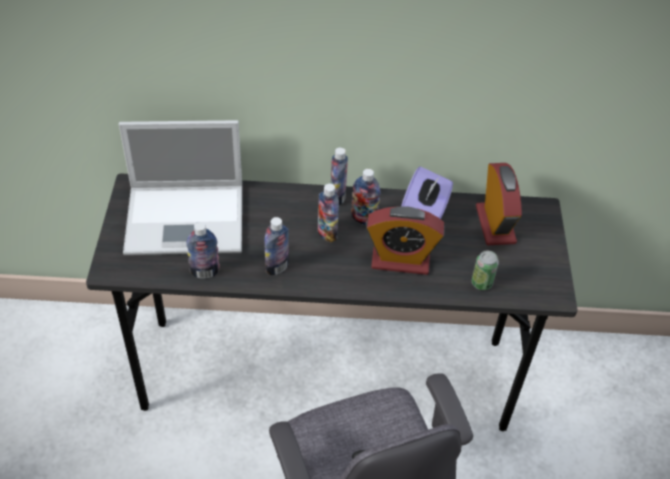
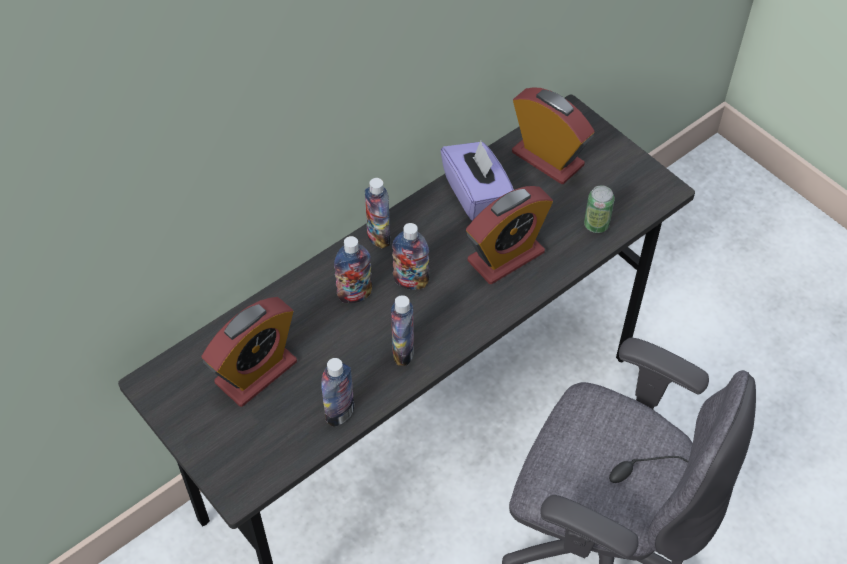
camera: 40 degrees left, 5 degrees up
(188, 219) = (256, 372): laptop -> alarm clock
(364, 219) = (427, 240): bottle -> bottle (355, 294)

